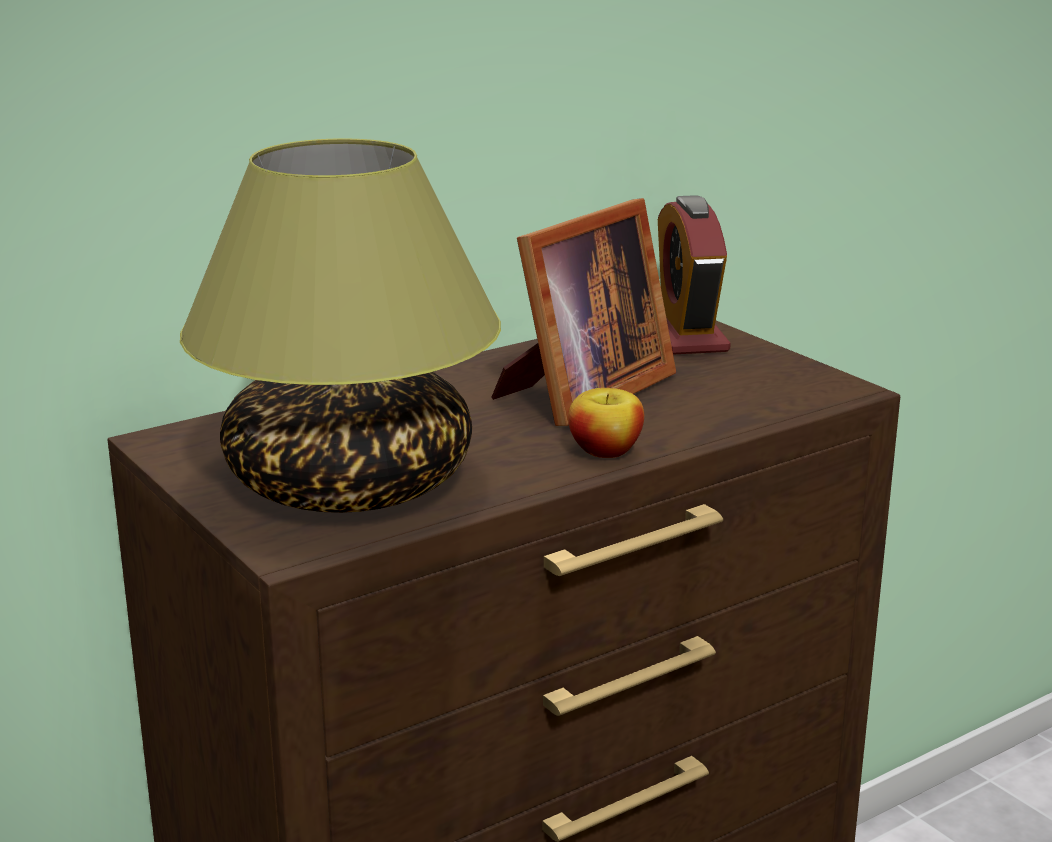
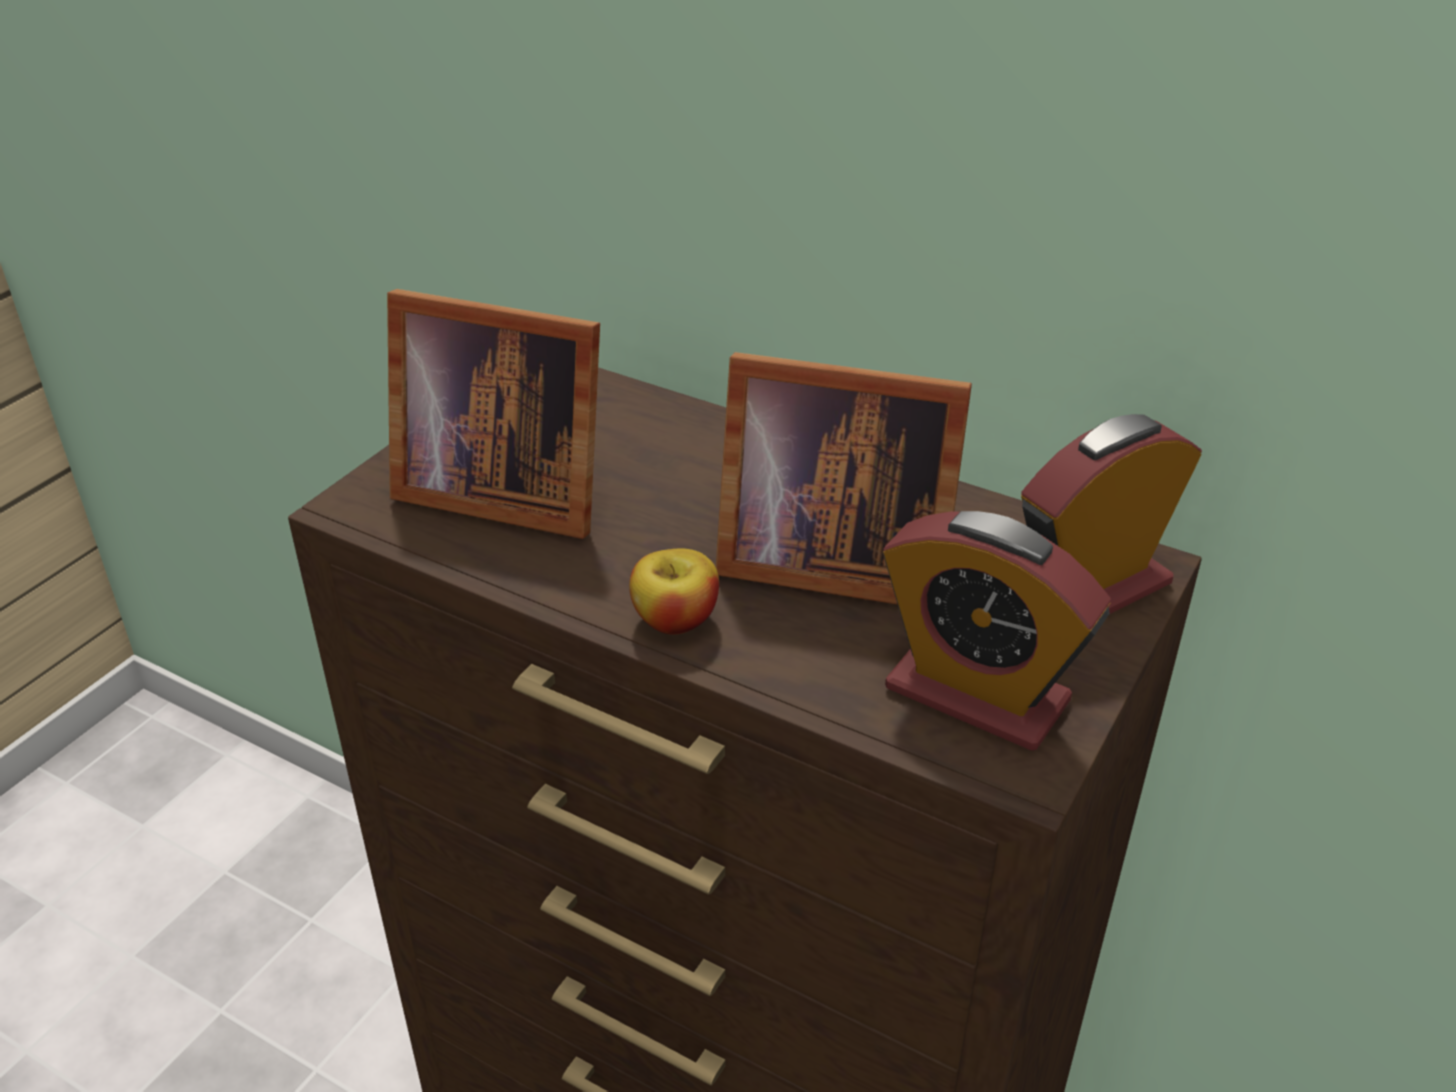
camera: 65 degrees right, 15 degrees up
(349, 484) = (500, 490): table lamp -> picture frame
(766, 384) = (976, 695): none -> alarm clock

